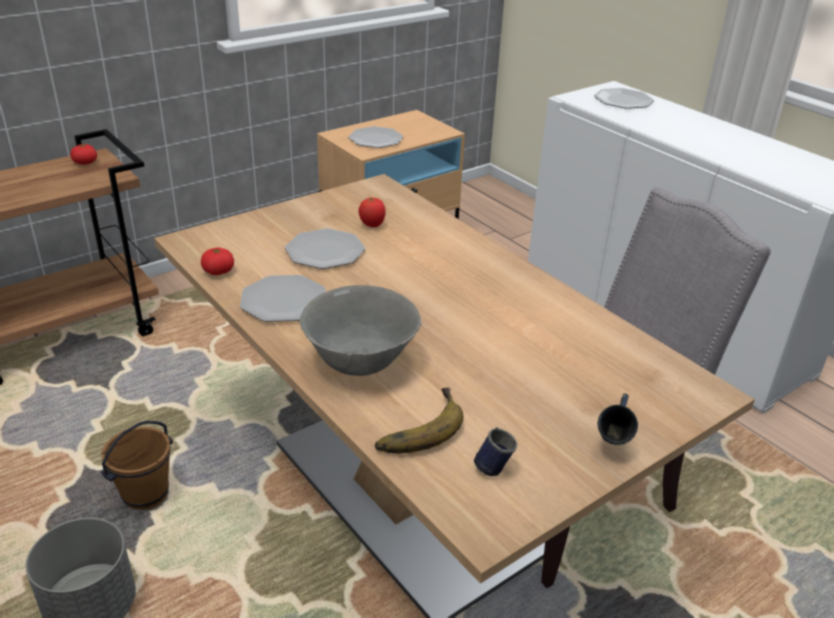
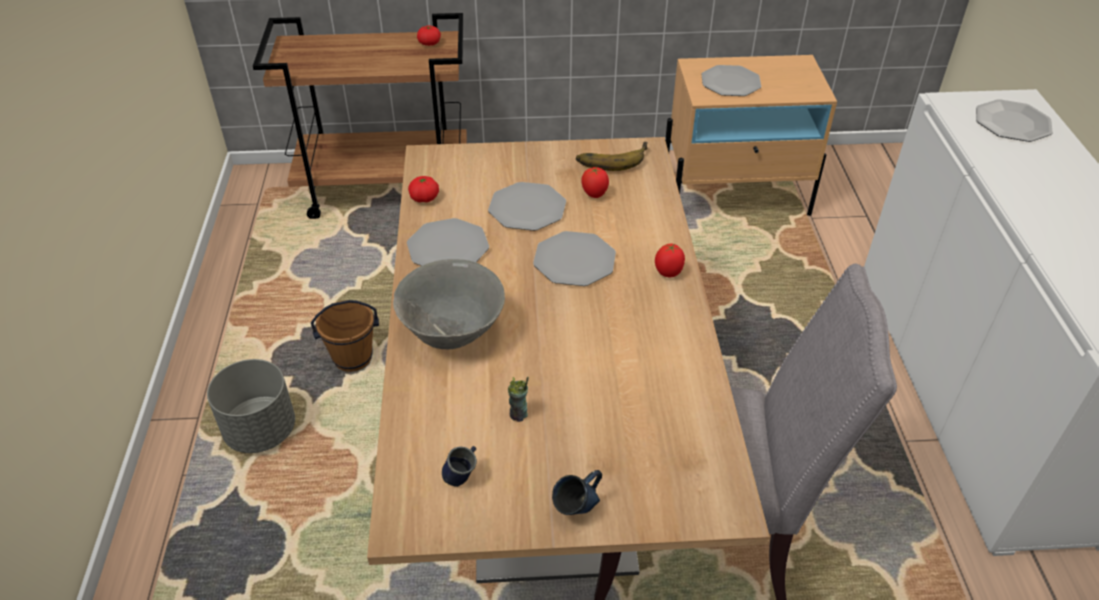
camera: 35 degrees right, 10 degrees up
(407, 274) = (574, 260): none -> plate
(416, 427) = (438, 412): banana -> banana (611, 158)
(487, 399) = (518, 415): none -> cup
(490, 259) = (668, 273): none -> tomato

